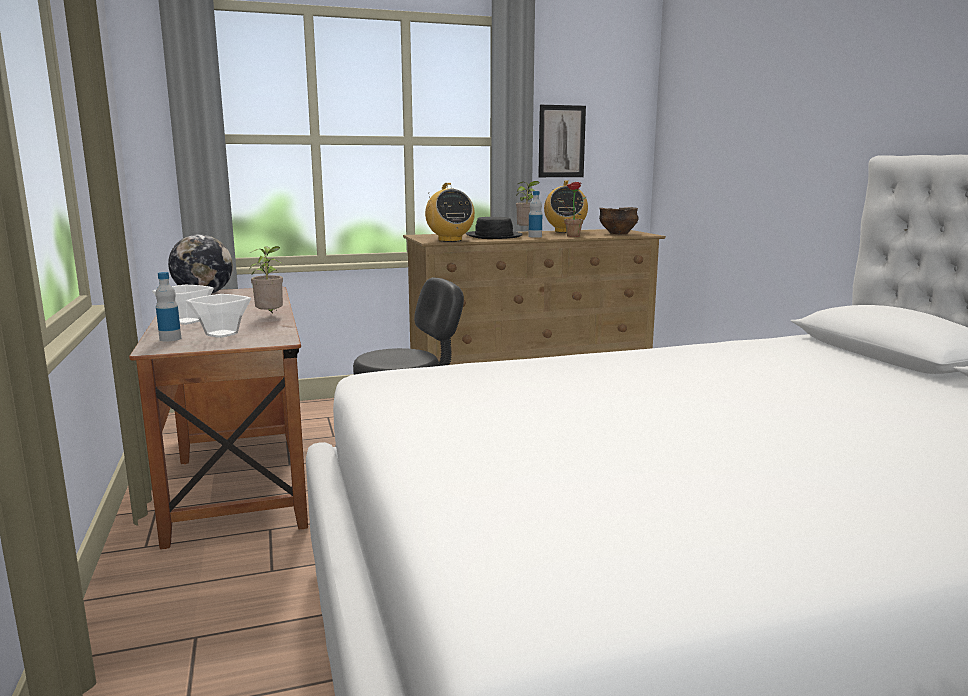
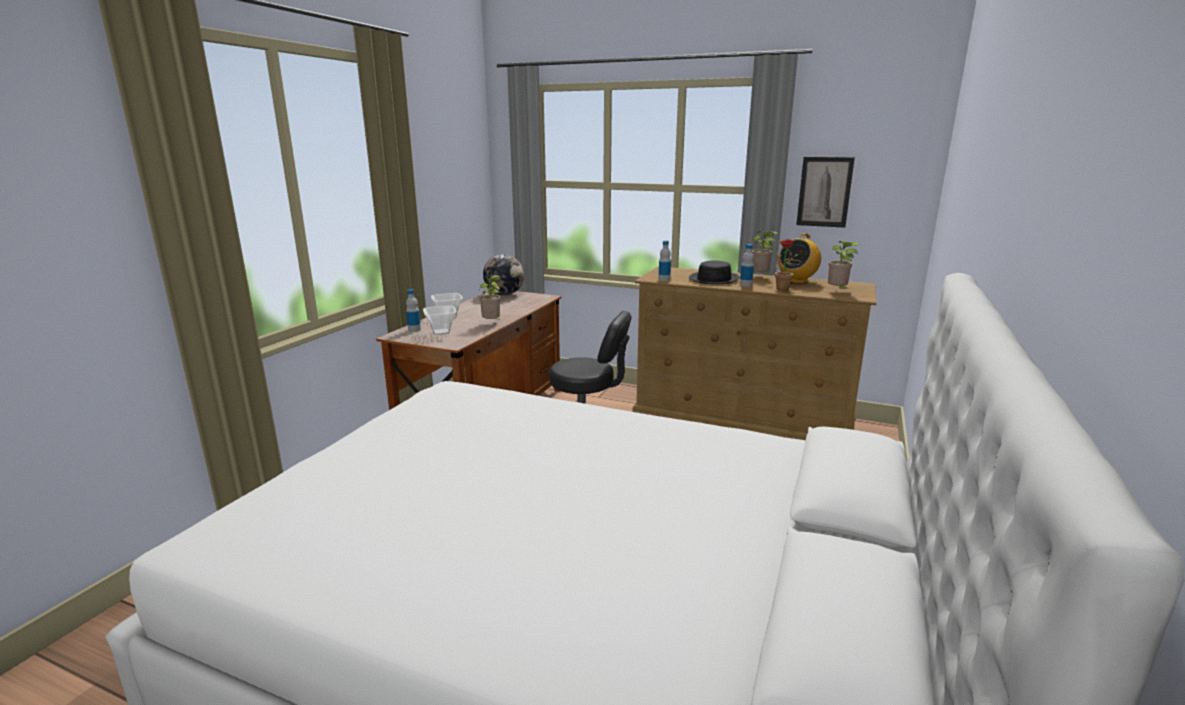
camera: 40 degrees right, 5 degrees up
(450, 240) = (664, 280): radio -> bottle
(618, 233) = (838, 291): bowl -> potted plant

